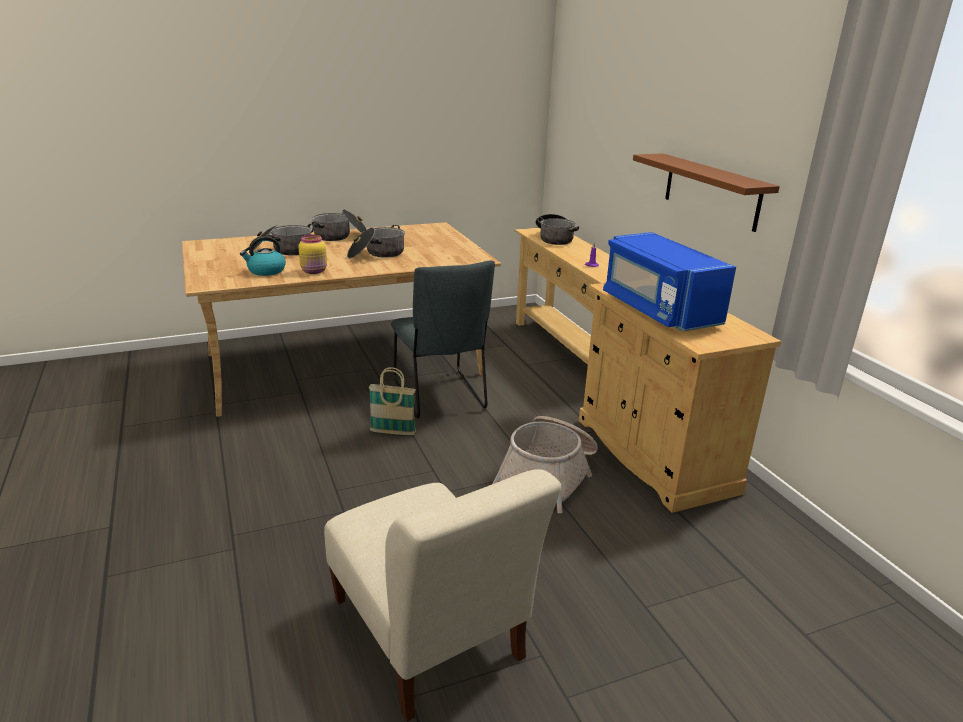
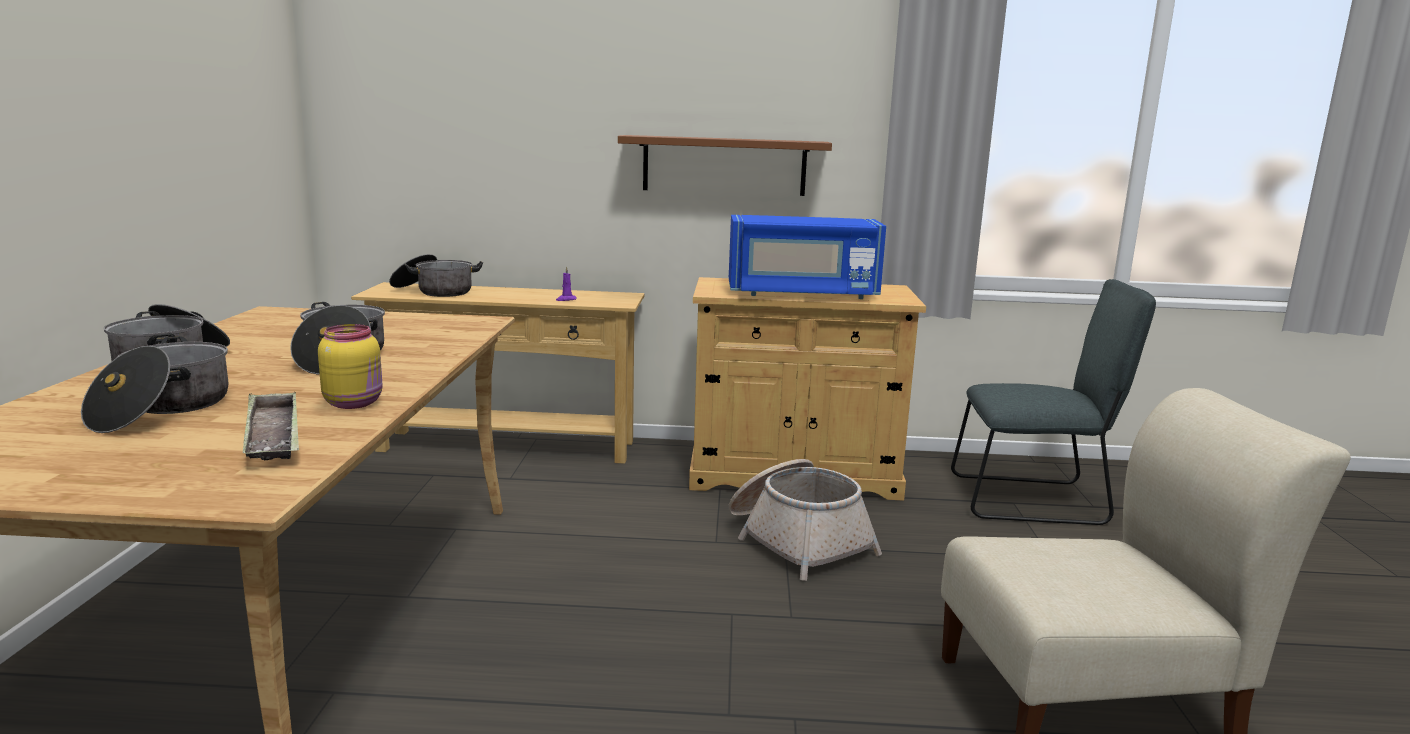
camera: 65 degrees left, 10 degrees down
(266, 271) = (273, 435): kettle -> tray
(393, 432) = (594, 623): basket -> none
(440, 397) = (527, 558): grey chair -> grey chair (1034, 500)

